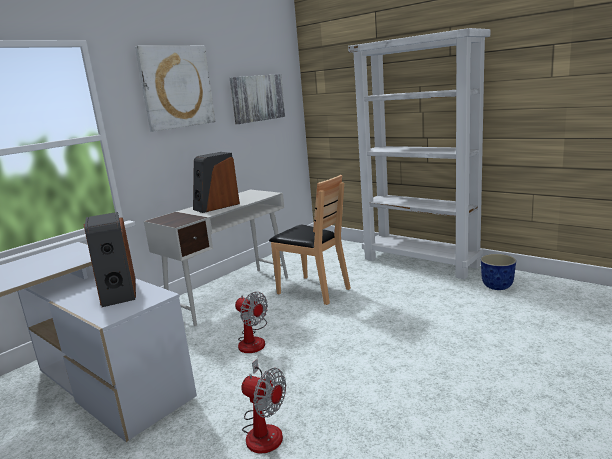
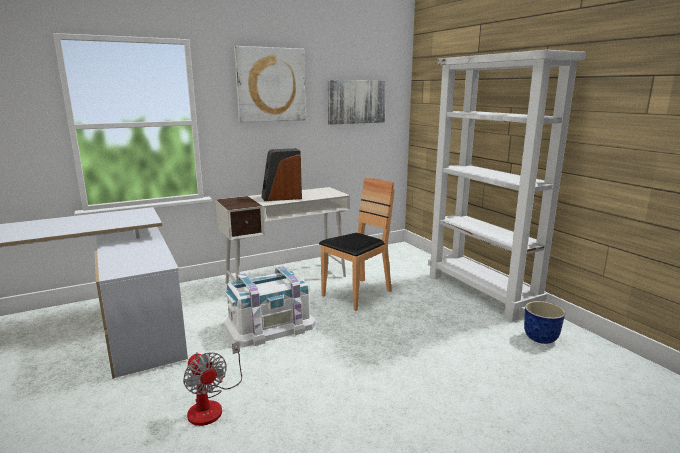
camera: 20 degrees right, 0 degrees up
(118, 292) = (142, 255): speaker -> none
(253, 340) = (270, 325): fan -> white storage box
(313, 290) = (357, 294): brown chair -> brown chair turned 105 degrees counterclockwise

